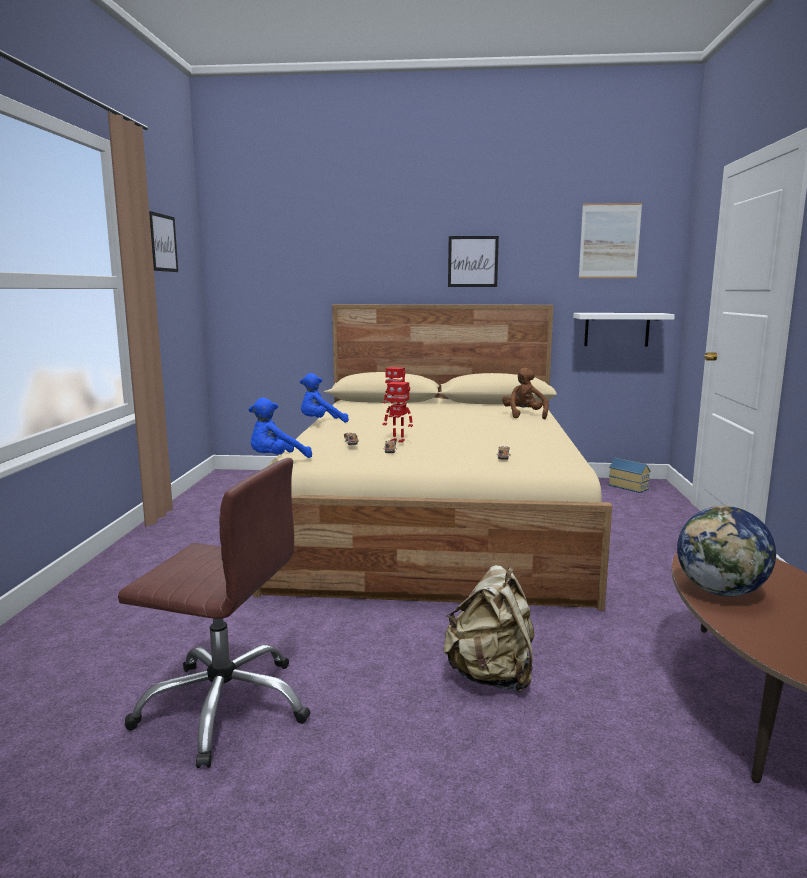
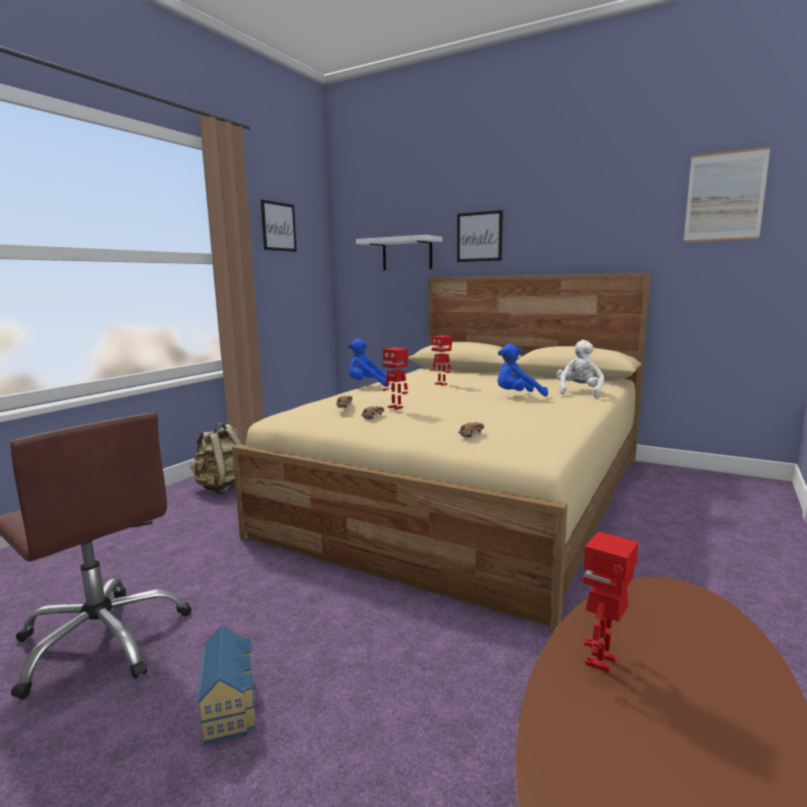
camera: 25 degrees right, 0 degrees up
(276, 460) = (265, 416): blue plush toy -> blue plush toy (517, 396)
(473, 261) = (563, 230): picture -> picture (479, 236)
(491, 676) = (350, 681): beige backpack -> beige backpack (223, 489)
(524, 415) = (579, 392): brown plush toy -> white plush toy
(616, 329) = (730, 300): white shelf -> white shelf (407, 254)
(629, 487) = (731, 484): toy house -> toy house (232, 705)
(721, 592) = (602, 661): globe -> toy robot

